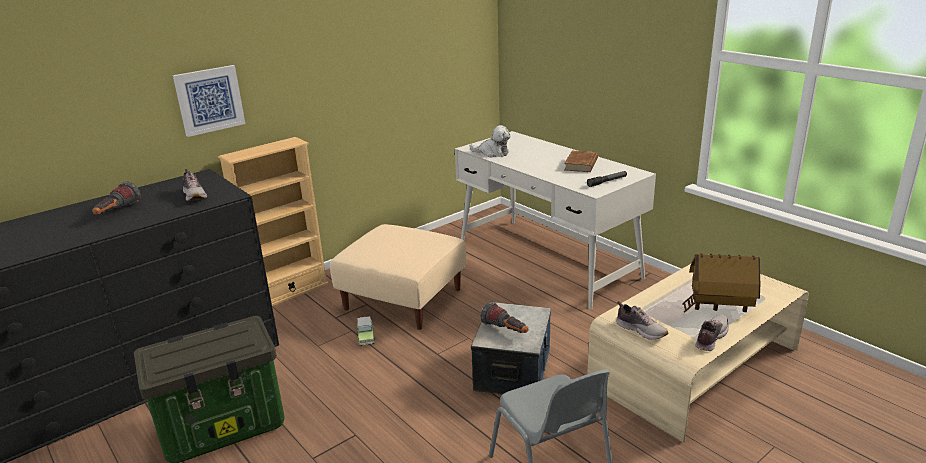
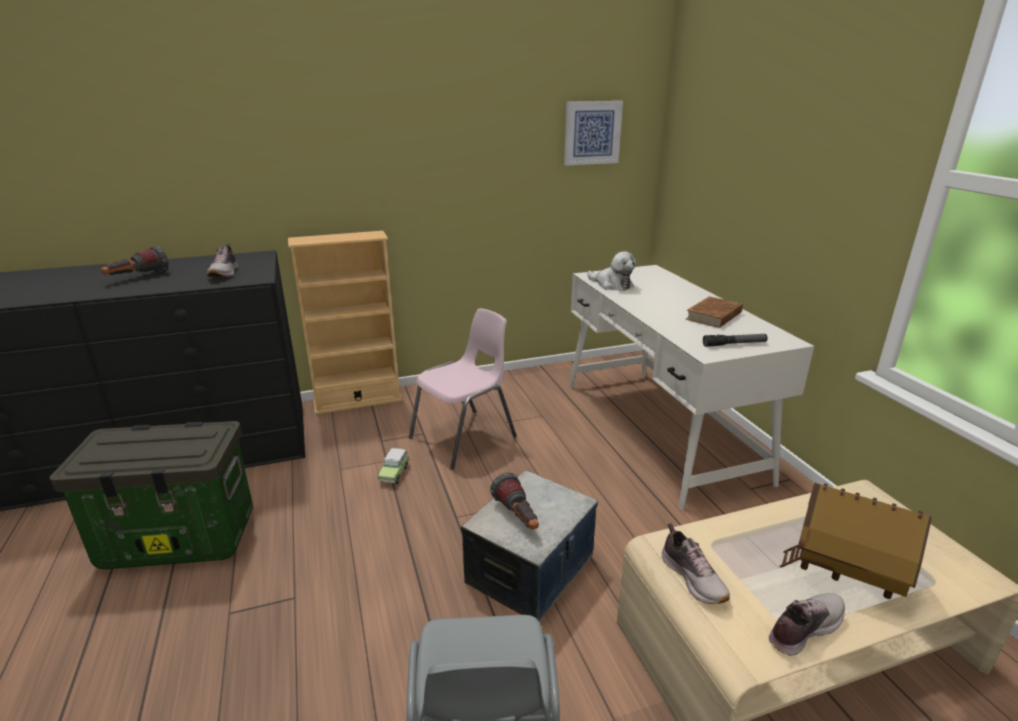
camera: 20 degrees right, 0 degrees up
(209, 100) = (283, 174): picture -> picture (592, 133)
(403, 299) = (465, 437): beige ottoman -> pink chair

